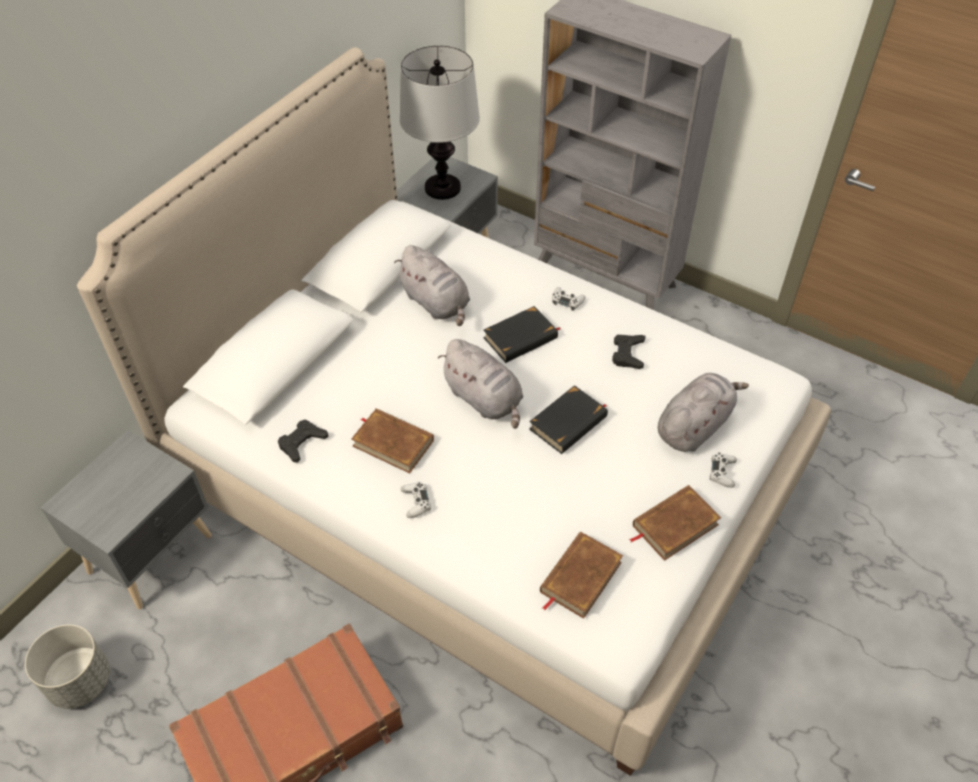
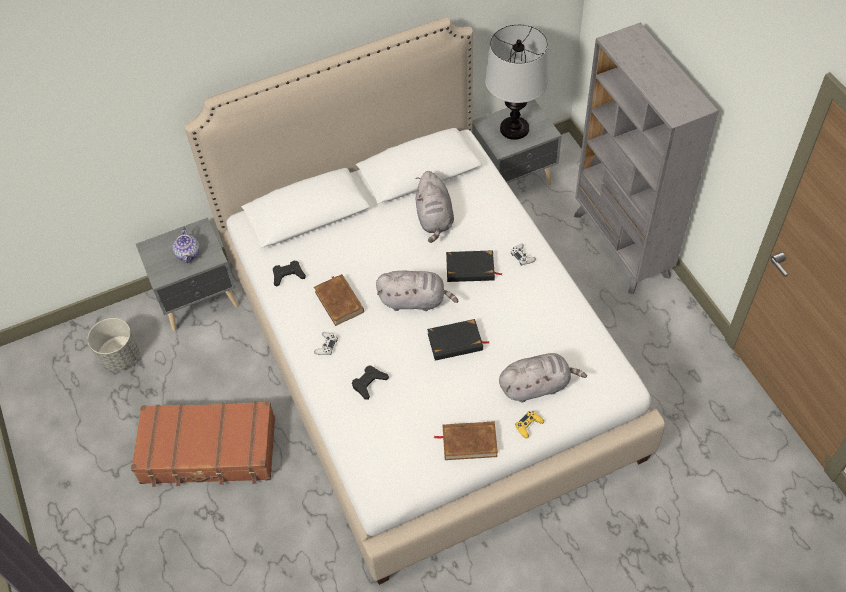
camera: 35 degrees right, 5 degrees up
(131, 485) = (188, 254): none -> teapot
(485, 399) = (415, 300): grey plush toy -> grey plush toy turned 75 degrees counterclockwise
(580, 577) = (385, 442): brown book -> none
(628, 354) = (533, 314): black game controller -> black game controller (369, 383)
(722, 472) = (528, 425): white game controller -> yellow game controller

